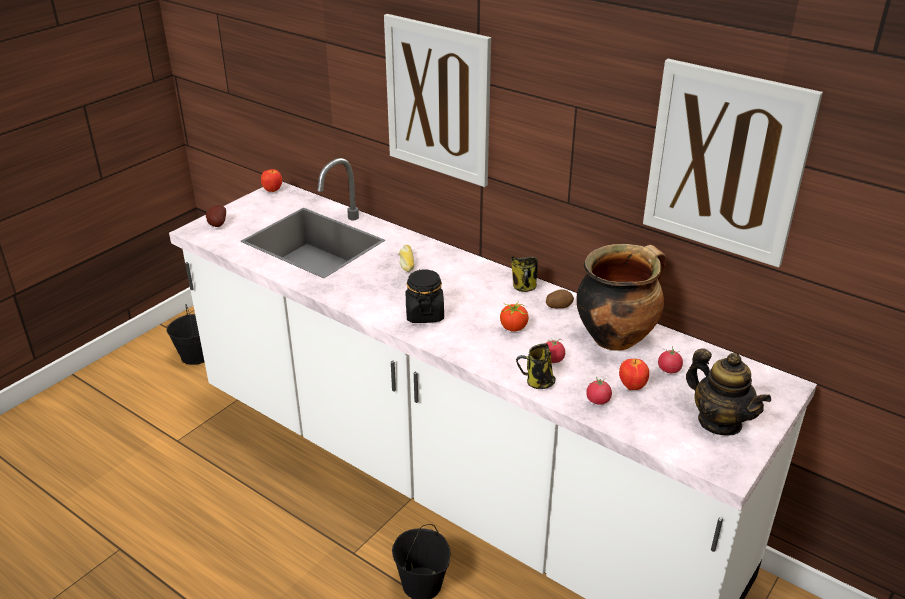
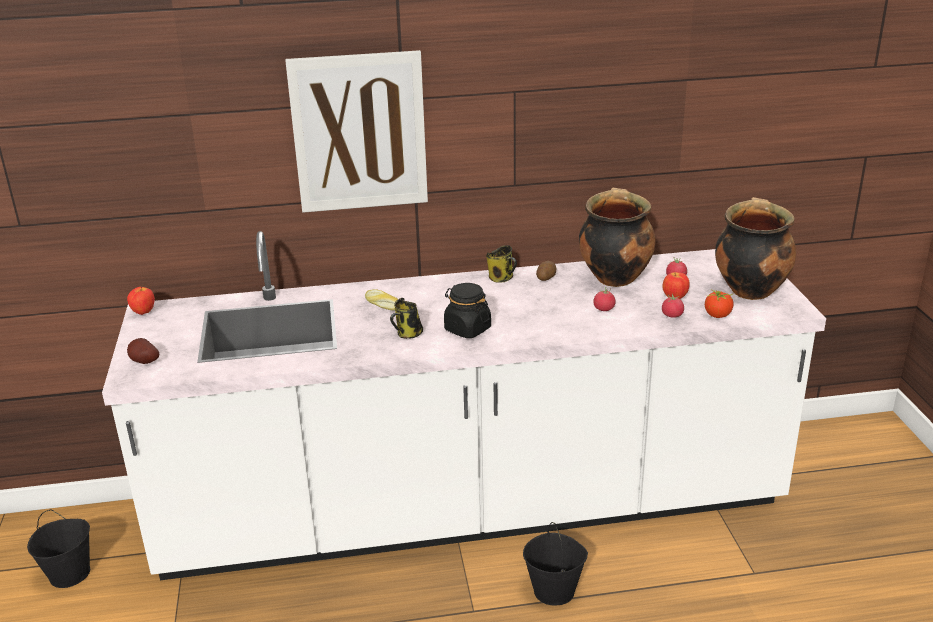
camera: 45 degrees left, 5 degrees down
(513, 328) = (544, 305): tomato -> tomato (718, 315)
(538, 382) = (621, 326): mug -> mug (408, 335)
(719, 422) = (749, 289): teapot -> cooking pot
(725, 163) = (659, 95): picture -> none

